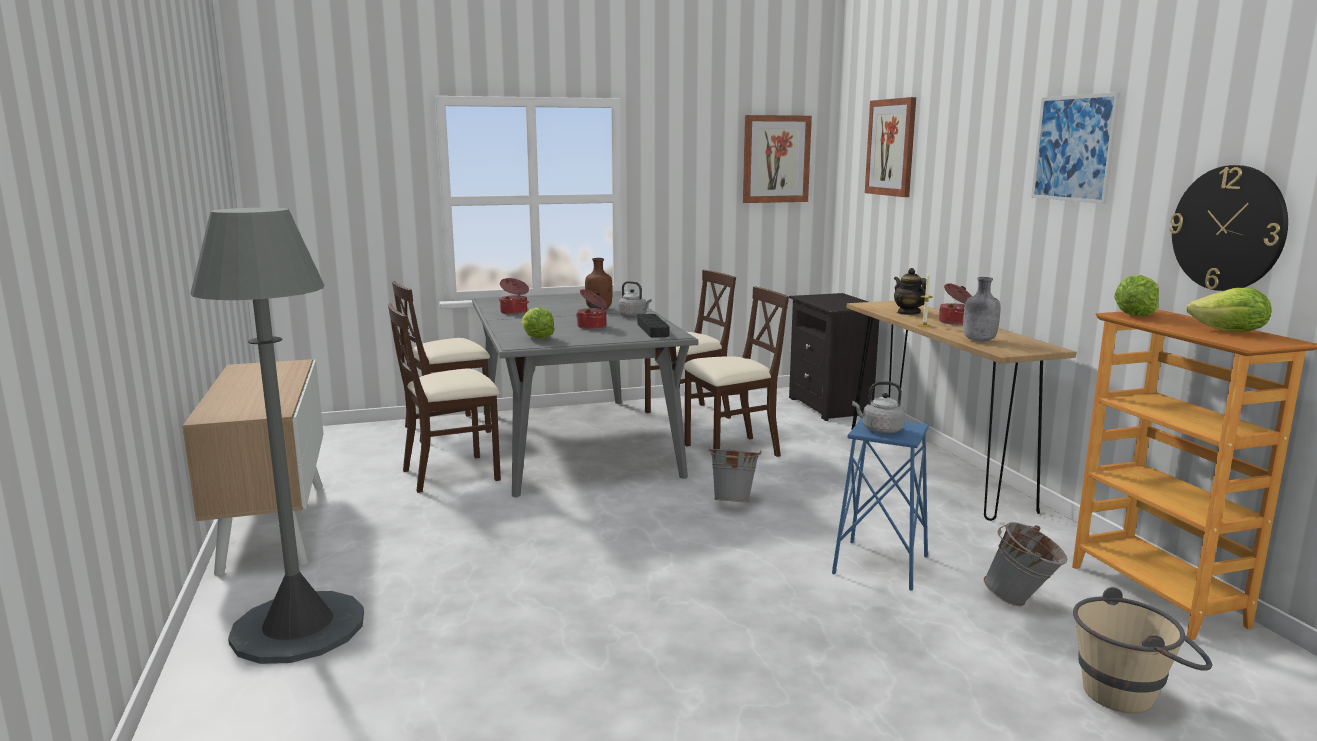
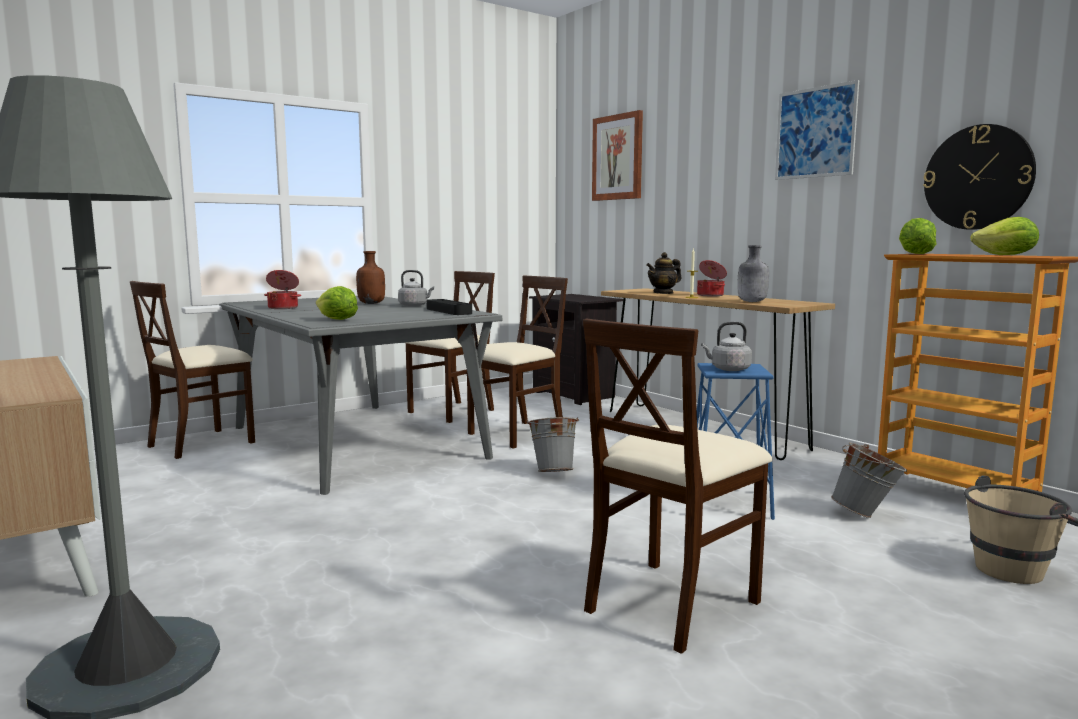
camera: 20 degrees left, 5 degrees down
(452, 474) = (235, 482): beige chair -> beige chair (670, 603)
(593, 326) = (384, 312): cooking pot -> none
(776, 159) = (507, 173): picture -> none
(908, 313) = (663, 293): teapot -> teapot turned 75 degrees counterclockwise

